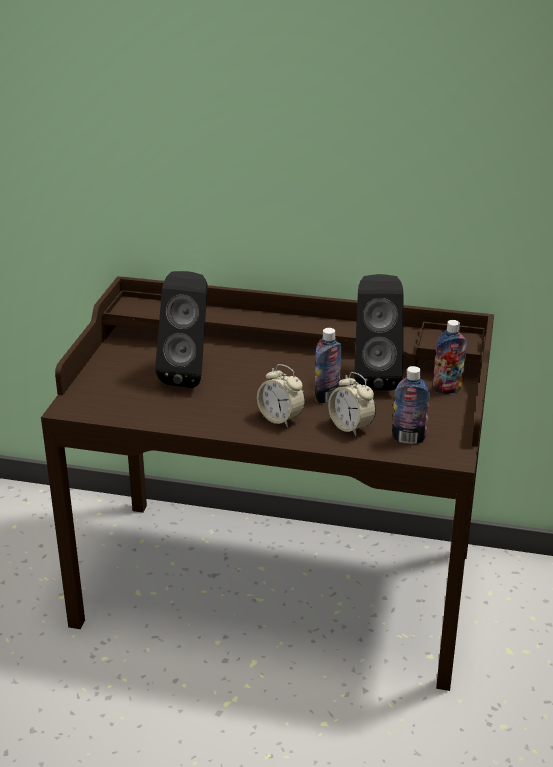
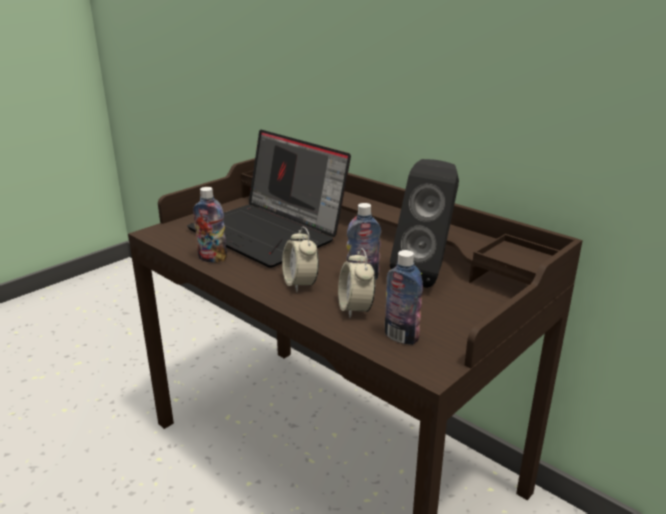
camera: 30 degrees right, 5 degrees down
(190, 374) = (270, 233): black speaker -> laptop
(447, 389) = (492, 303): bottle -> bottle (212, 258)

